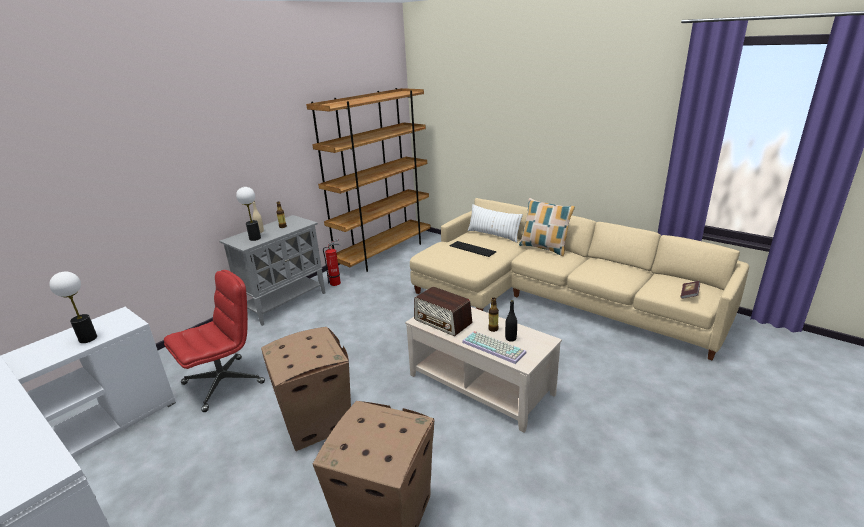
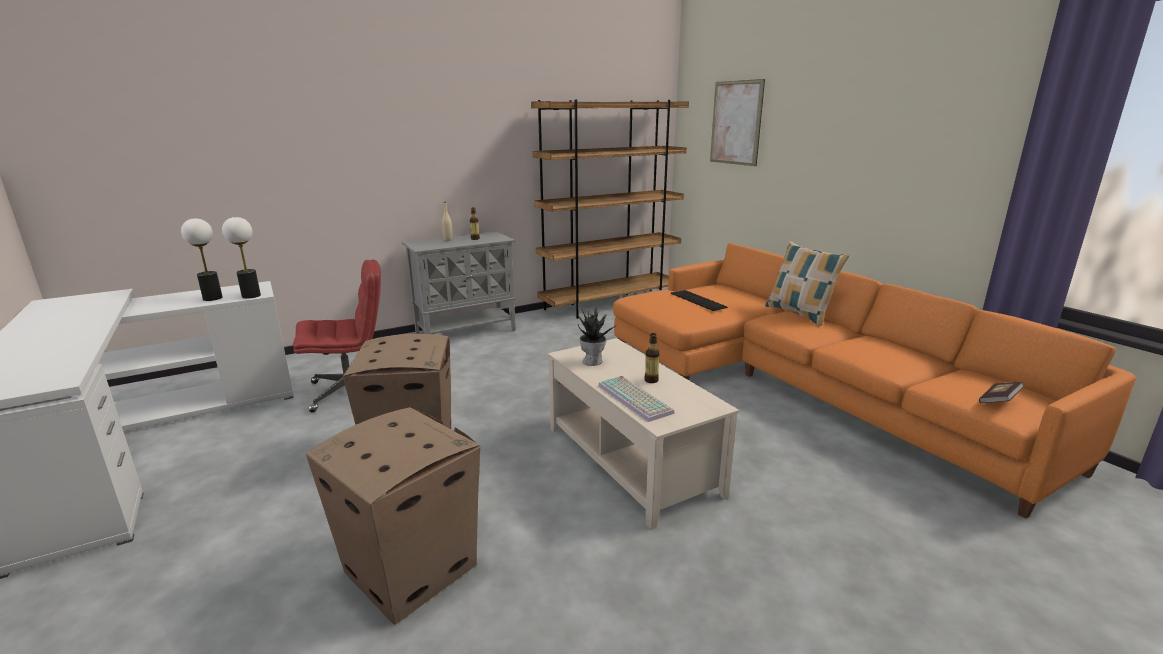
camera: 20 degrees right, 5 degrees down
(255, 238) = (437, 244): table lamp -> table lamp (251, 296)
(336, 283) = (535, 323): fire extinguisher -> none
(443, 322) = (593, 361): radio -> potted plant
(463, 105) = (736, 123): none -> picture
(493, 235) = (739, 292): white pillow -> none
(510, 338) = (666, 394): black bottle -> none
(550, 296) = (798, 384): beige sofa -> orange sofa

